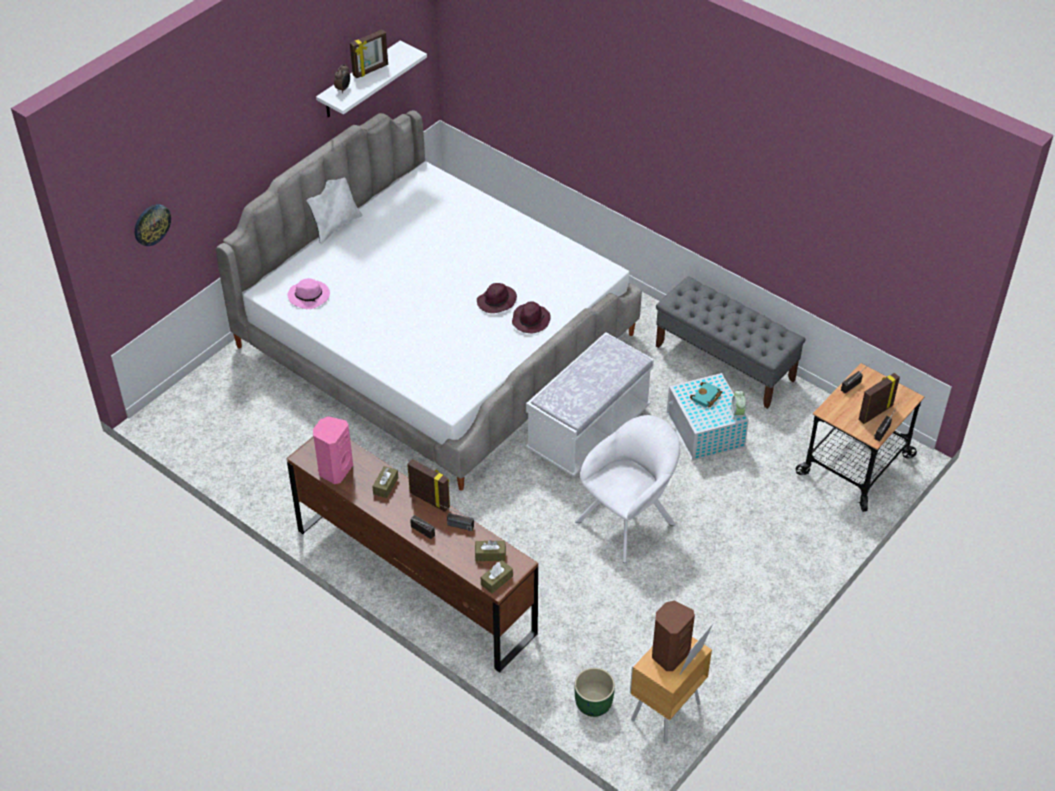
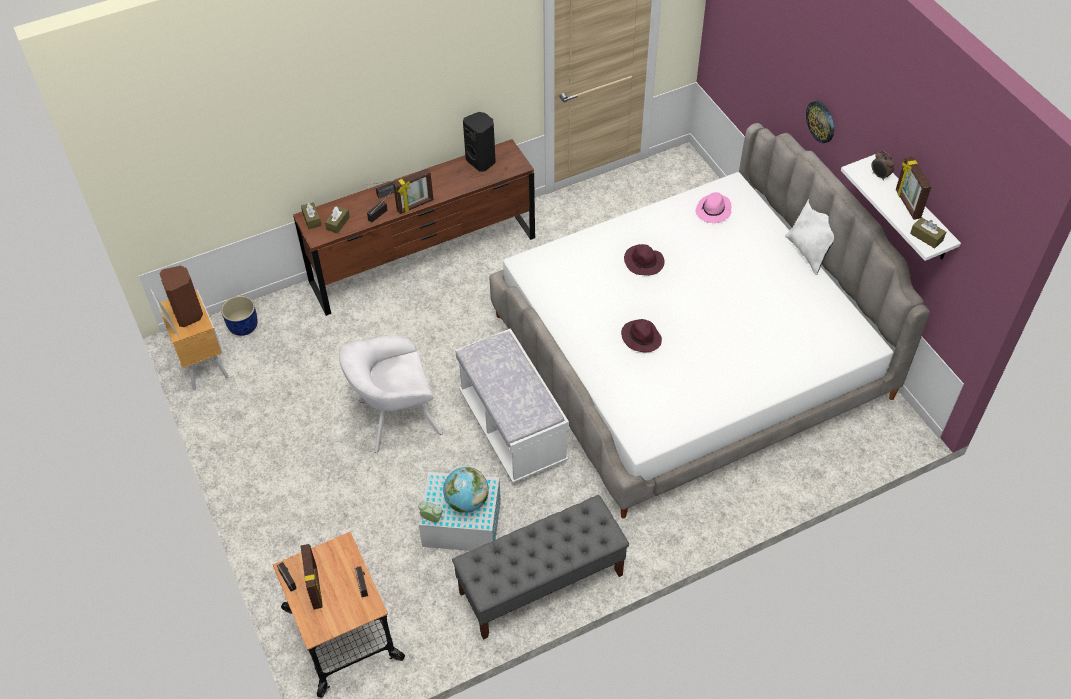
camera: 115 degrees right, 5 degrees up
(151, 224) = (742, 36): wall clock -> wall clock (821, 121)
(334, 470) = (482, 161): pink speaker -> black speaker
(385, 486) = (446, 185): brown tissue box -> brown tissue box (926, 237)
(530, 320) = (602, 355): purple hat -> purple hat (644, 262)
(593, 703) = (243, 326): green planter -> blue planter
(629, 520) = (395, 418): white armchair -> white armchair turned 90 degrees clockwise
(706, 397) = (466, 501): turquoise book -> globe

